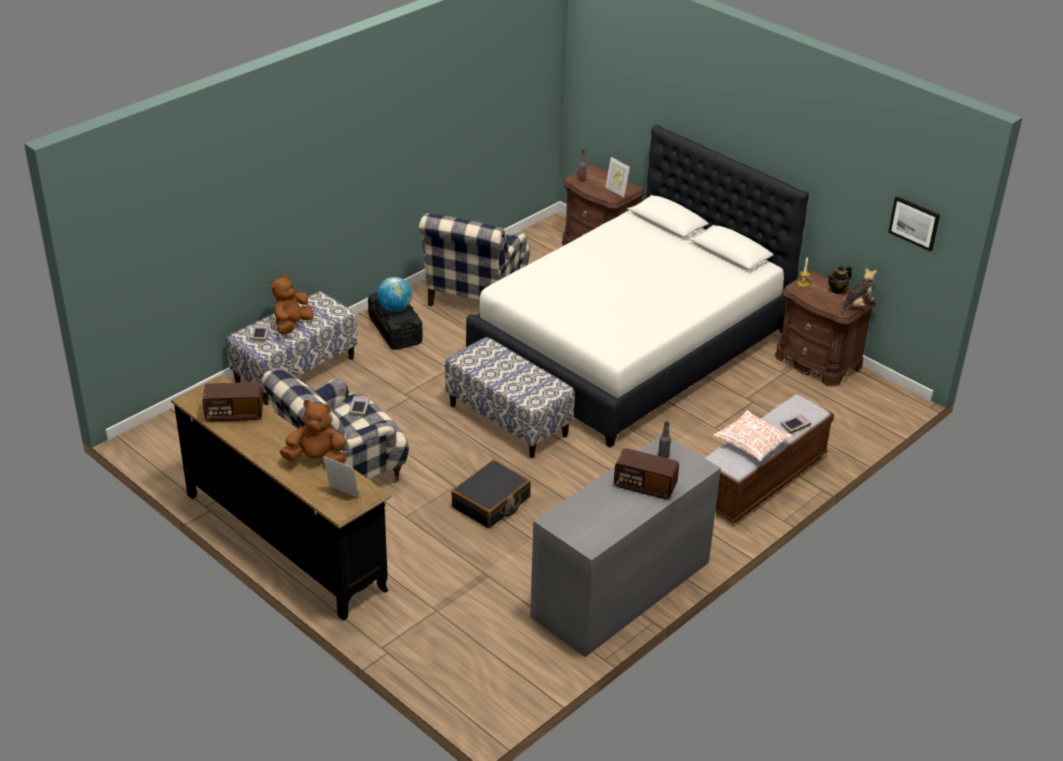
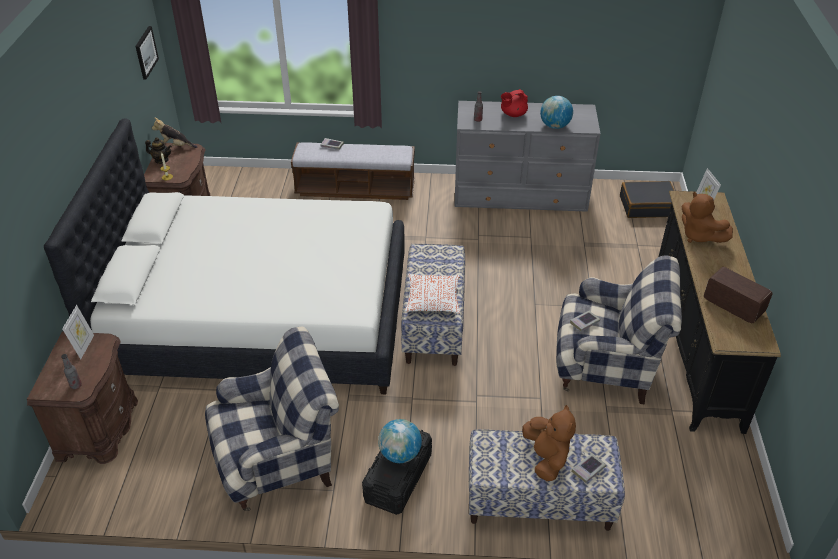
camera: 130 degrees left, 5 degrees up
(292, 325) = (546, 458): brown plush toy -> brown plush toy turned 90 degrees counterclockwise
(491, 503) = (526, 278): black suitcase -> black suitcase (647, 206)
(587, 499) = (554, 126): none -> globe
(645, 486) = (513, 114): radio -> red teapot
(752, 443) = (372, 152): white pillow -> white pillow (433, 300)

